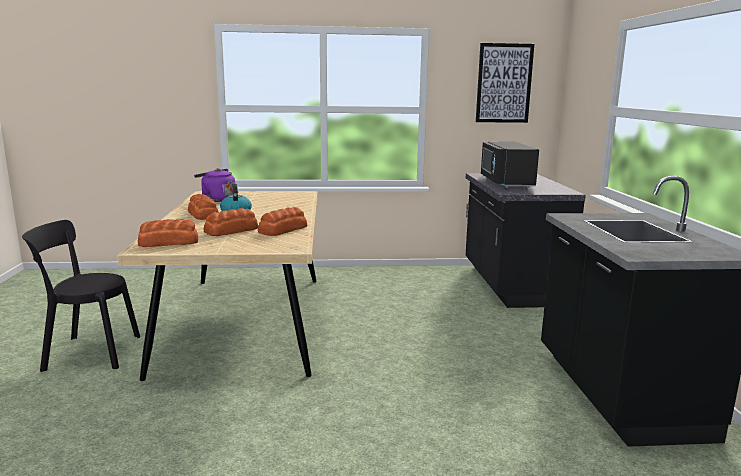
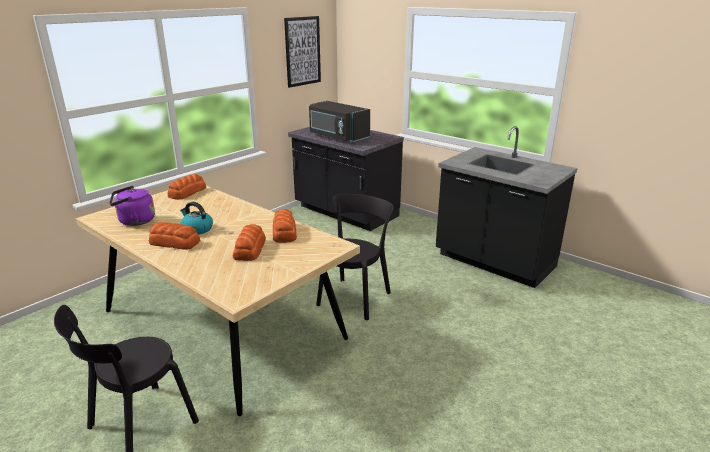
camera: 45 degrees left, 10 degrees up
(168, 242) = (235, 282): bread -> bread (186, 192)
(382, 351) = (355, 297): none -> black chair

